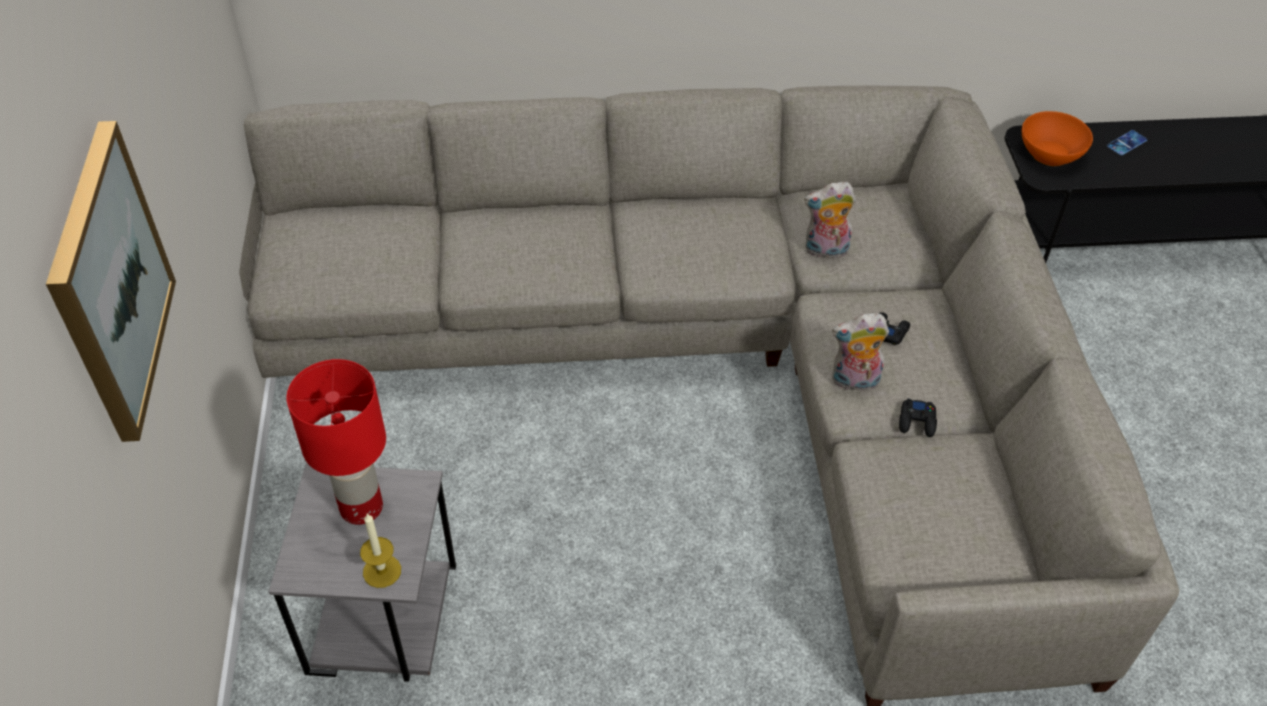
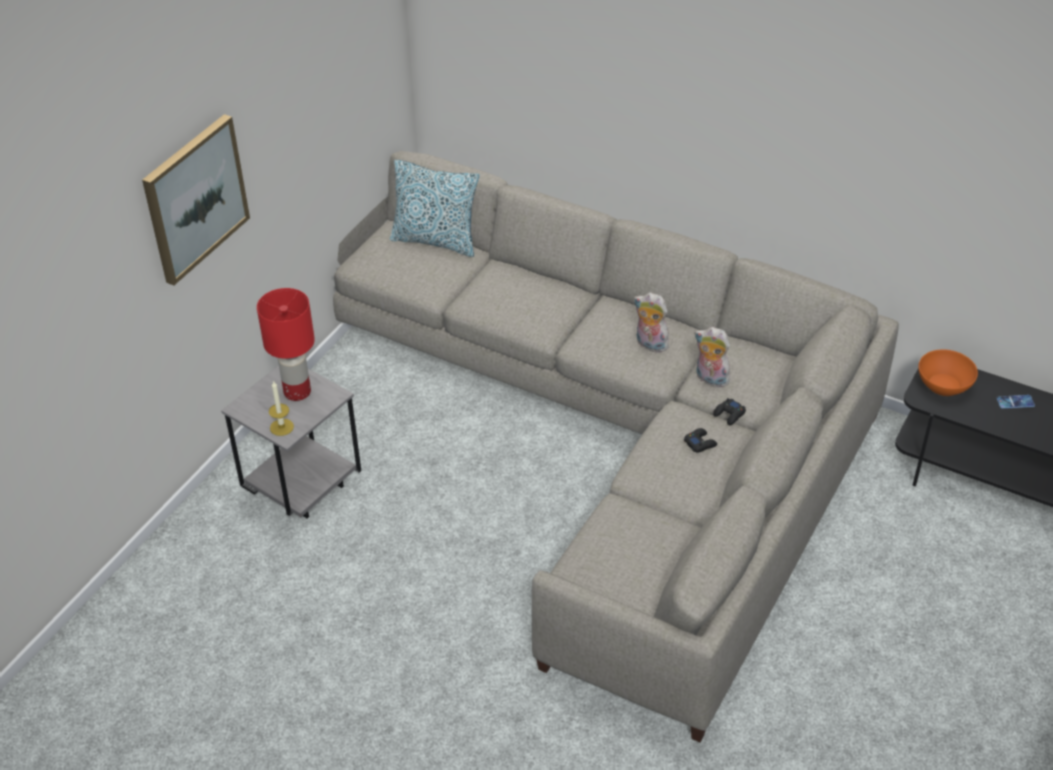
camera: 35 degrees right, 5 degrees down
(358, 217) = (436, 241): none -> pillow
(854, 382) = (650, 462): plush toy -> plush toy (649, 344)
(917, 421) = (667, 502): black game controller -> black game controller (729, 414)

